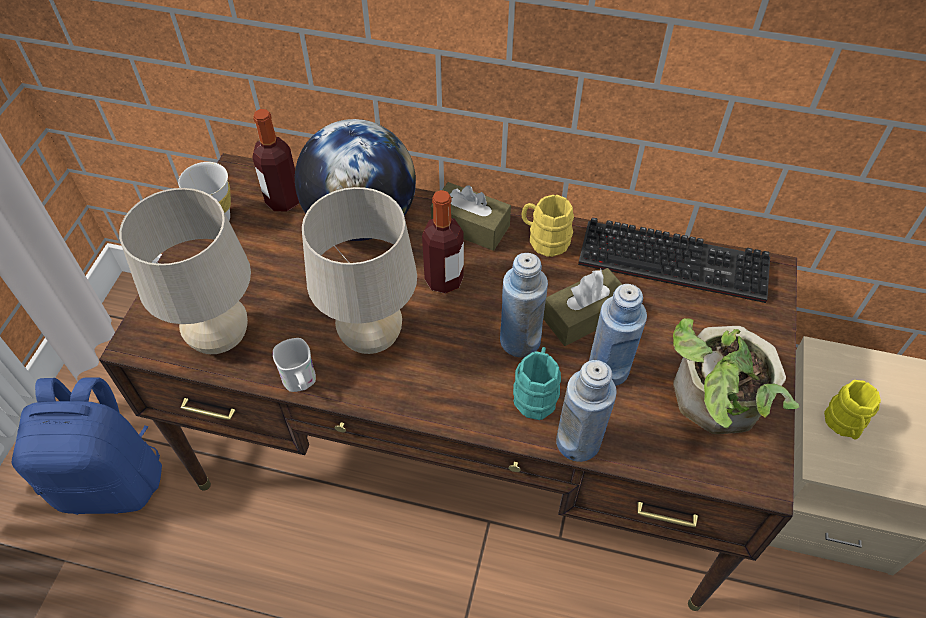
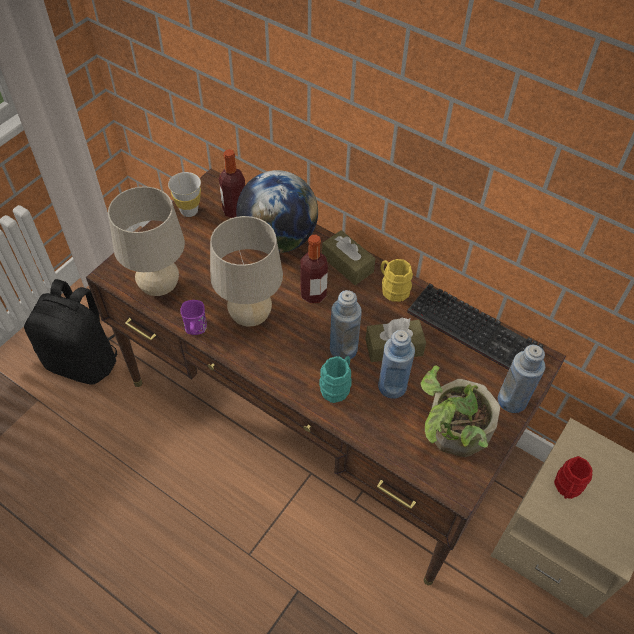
camera: 20 degrees right, 0 degrees up
(113, 480) = (84, 360): blue backpack -> black backpack
(300, 382) = (195, 329): white mug -> purple mug
(578, 442) = (349, 424): blue bottle -> blue bottle (512, 400)
(844, 425) = (566, 488): yellow mug -> red mug

